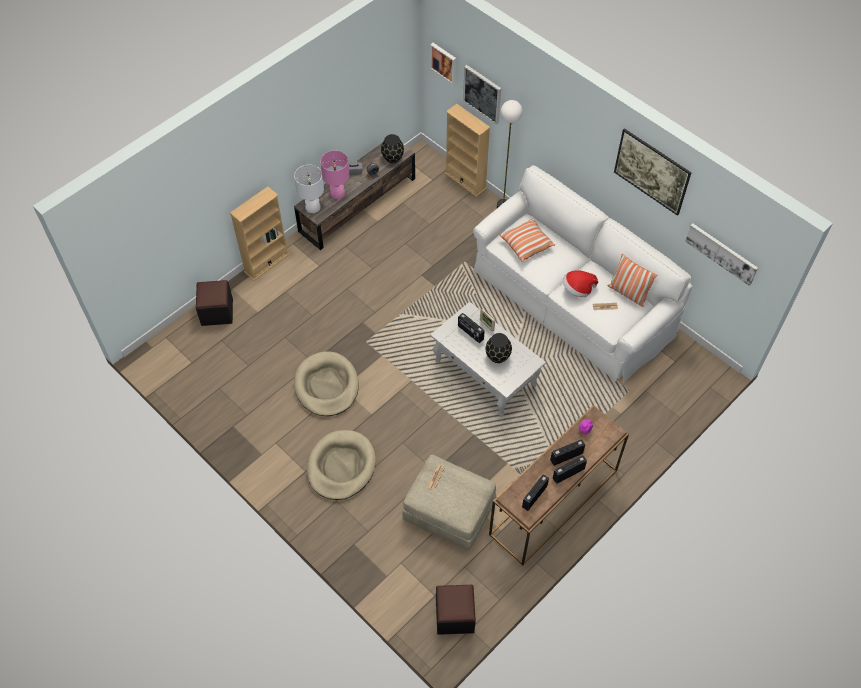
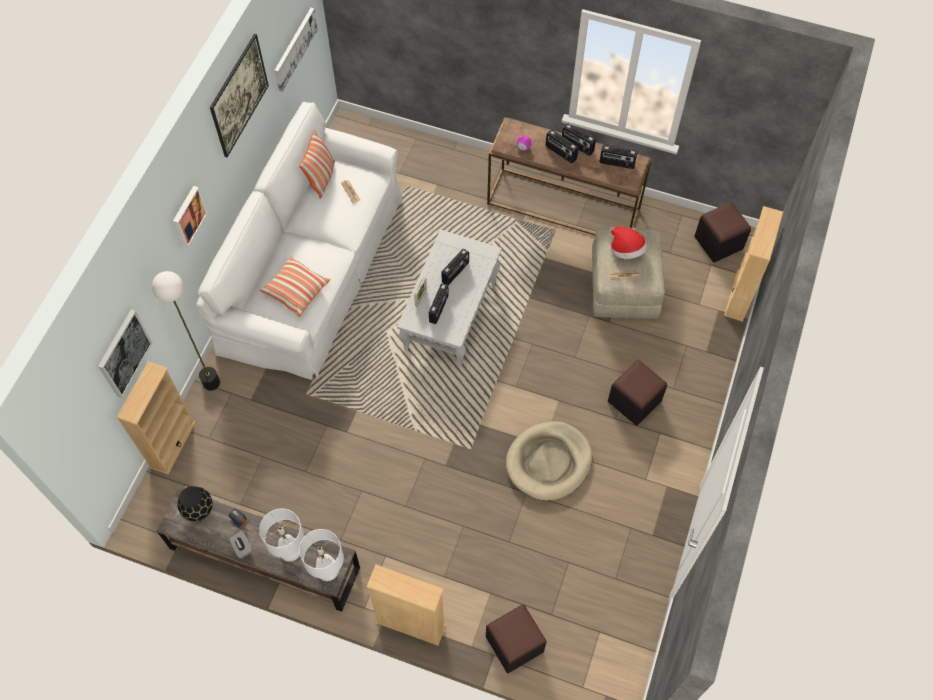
camera: 115 degrees left, 5 degrees up
(338, 193) = (289, 550): pink table lamp -> white table lamp
(341, 466) = (634, 401): beige dog bed -> black ottoman
(391, 603) = (740, 295): none -> beige bookcase
(444, 62) = (82, 416): picture -> picture (188, 216)
(498, 356) = (455, 272): black vase -> radio
(577, 289) = (339, 222): hat -> hat (626, 250)

